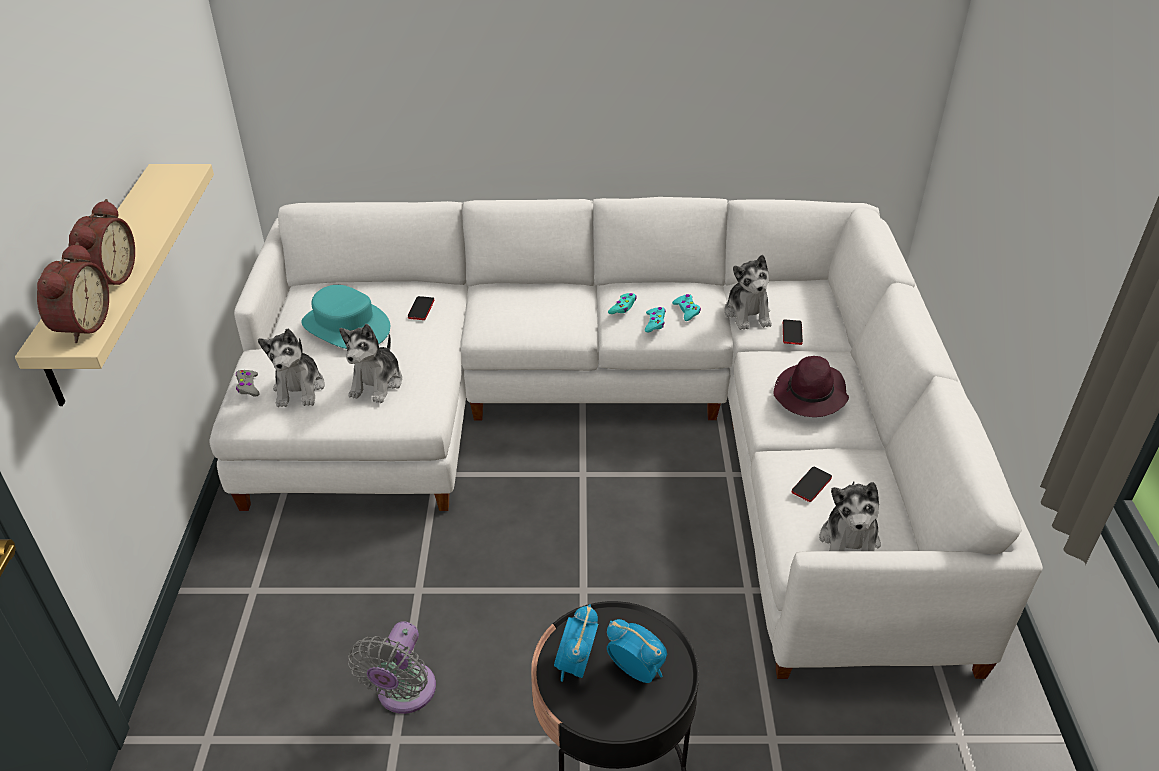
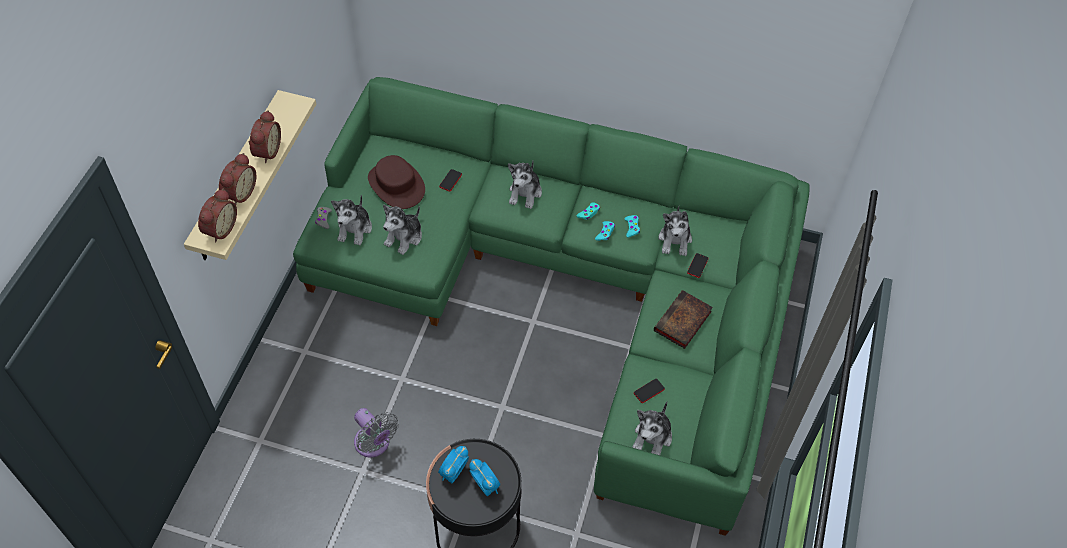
camera: 15 degrees right, 15 degrees up
(145, 226) = (266, 151): none -> alarm clock
(345, 327) = (396, 185): turquoise hat -> brown hat
(403, 694) = (374, 444): grey fan -> grey fan turned 75 degrees counterclockwise
(528, 303) = (525, 193): none -> plush toy
(616, 425) = (570, 288): white sofa -> green sofa
(810, 395) = (682, 322): purple hat -> book

